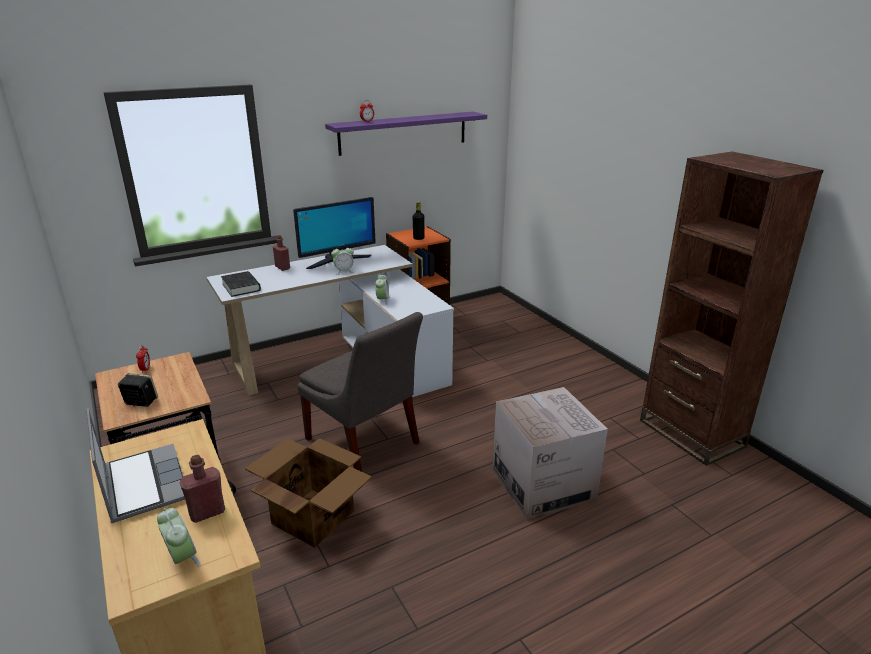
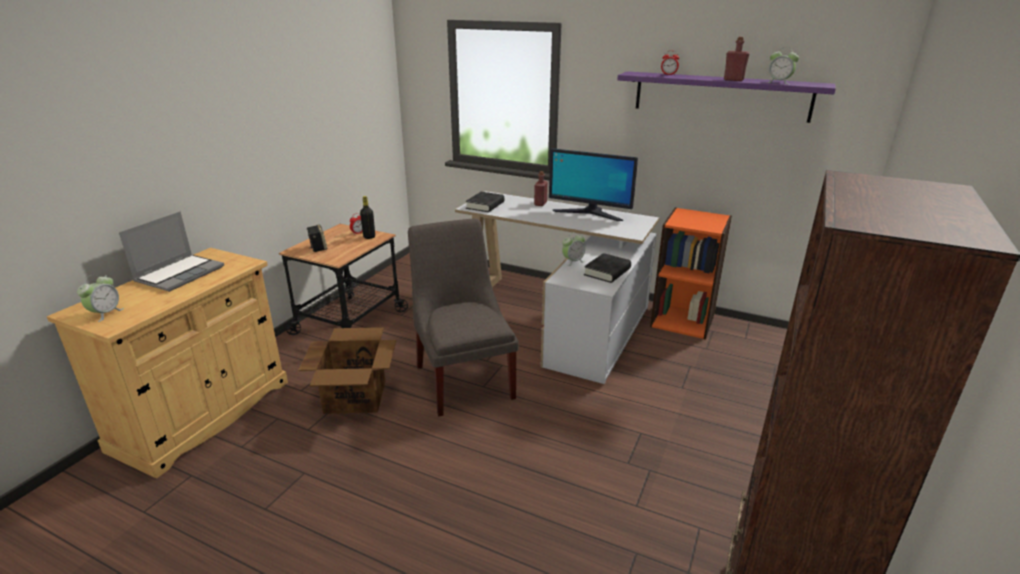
camera: 55 degrees right, 0 degrees up
(207, 512) = (156, 303): red bottle -> red bottle (733, 80)
(344, 271) = (572, 223): alarm clock -> alarm clock (779, 82)
(364, 444) = (464, 378): grey chair -> grey chair turned 150 degrees clockwise
(417, 296) = (607, 272): none -> black book
(418, 238) = (692, 222): black bottle -> black bottle (369, 237)
(543, 484) = (511, 514): cardboard box -> none

